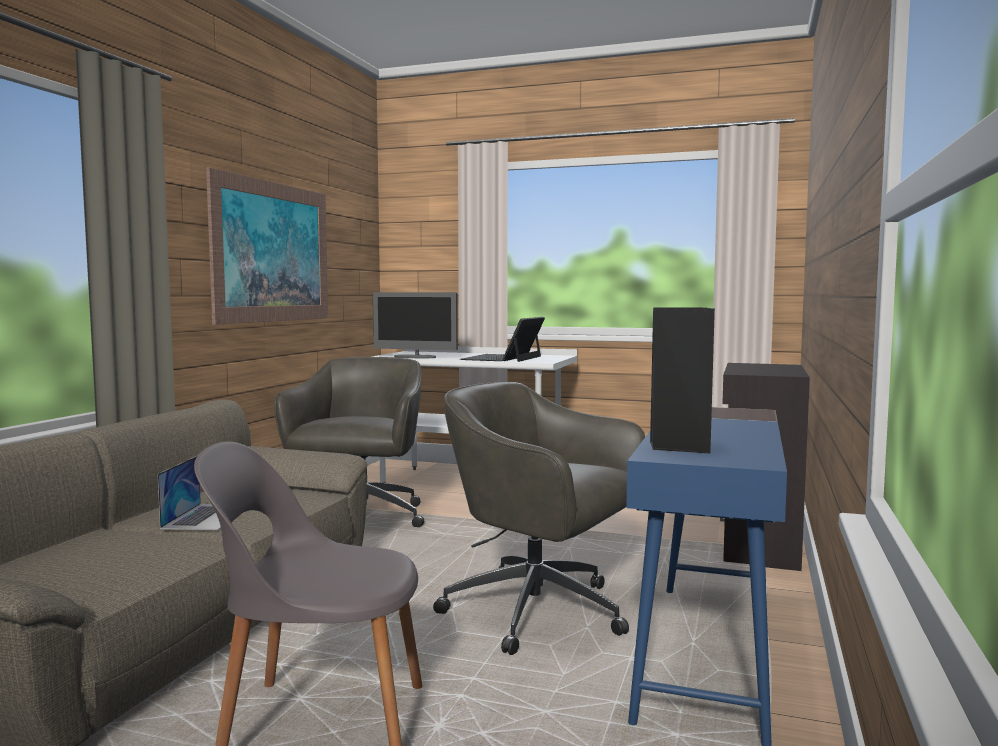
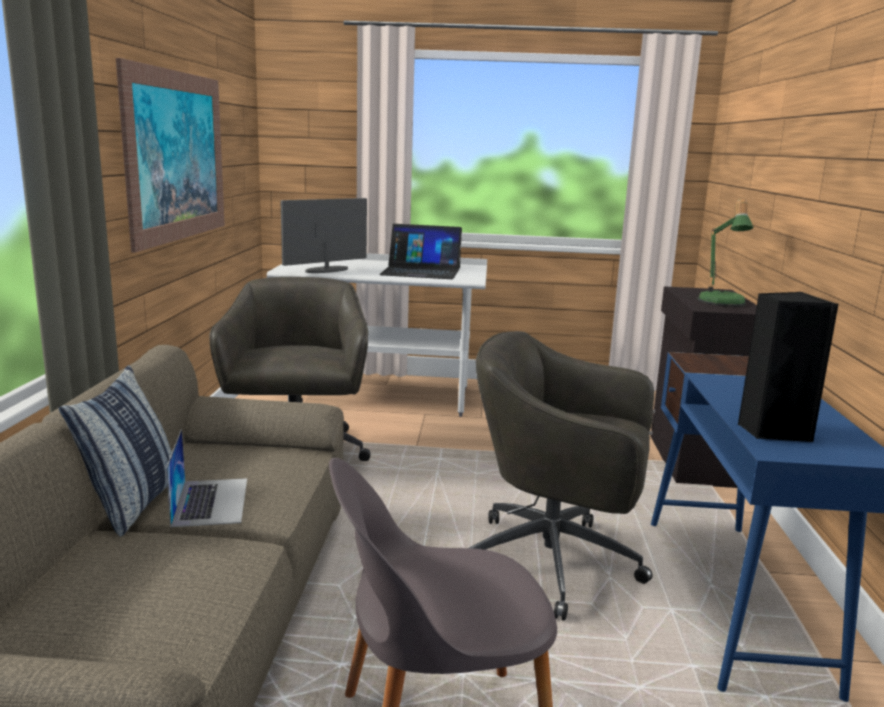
camera: 15 degrees left, 10 degrees up
(148, 515) = (132, 503): none -> pillow
(415, 357) = (326, 270): monitor -> monitor turned 135 degrees clockwise
(503, 358) = (421, 271): laptop -> laptop turned 90 degrees counterclockwise
(767, 371) = (722, 303): none -> table lamp

